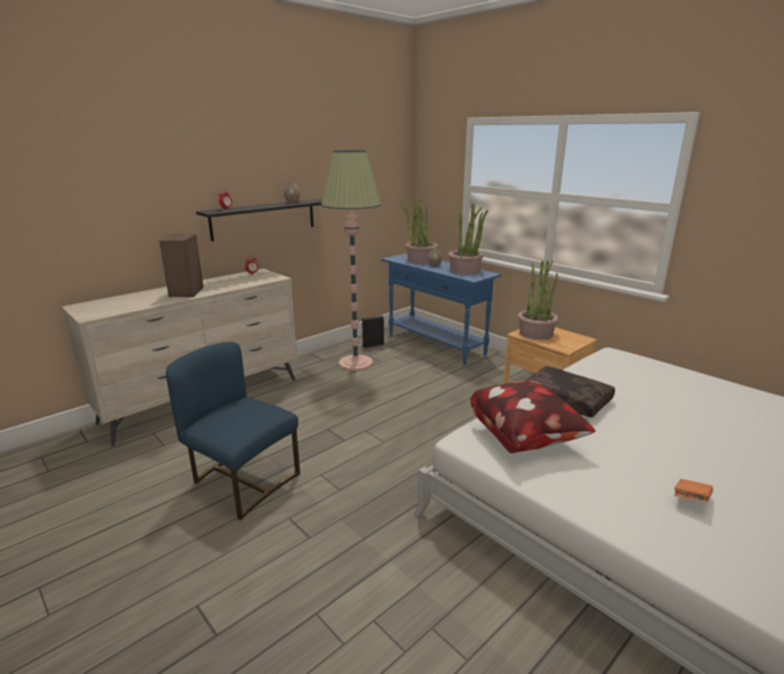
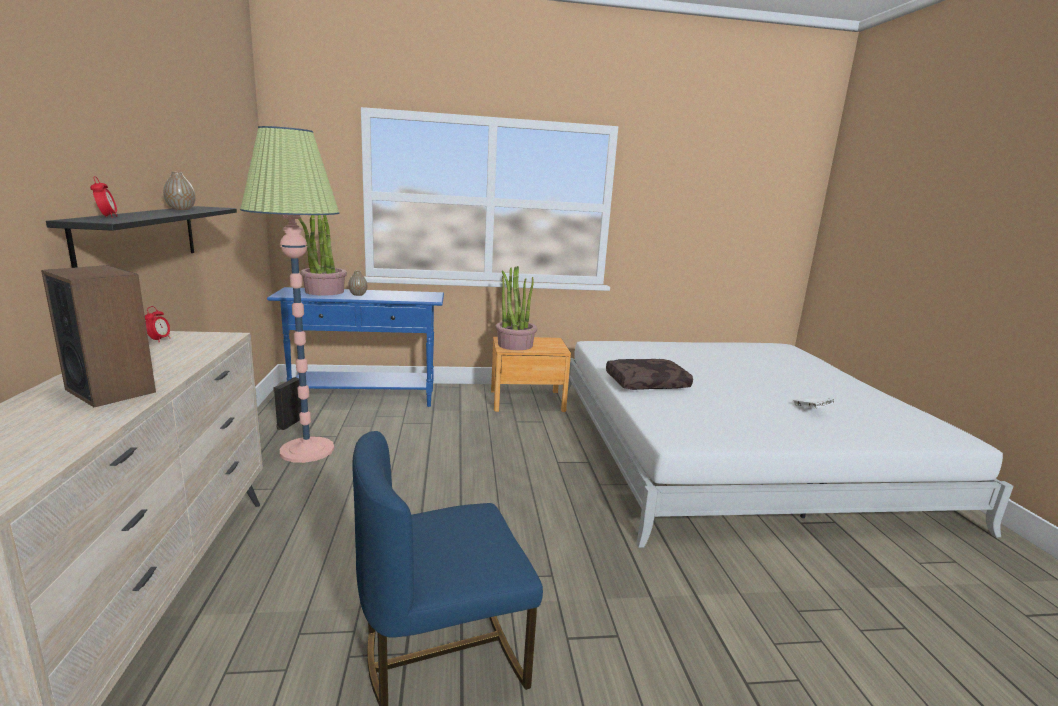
camera: 55 degrees left, 5 degrees down
(465, 270) = (402, 294): potted plant -> none
(525, 437) = (690, 417): pillow -> none
(690, 499) = (811, 410): orange book -> white book

